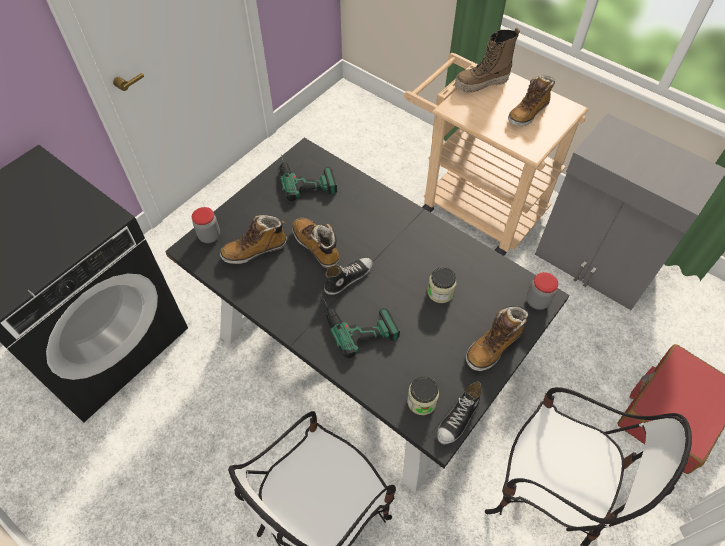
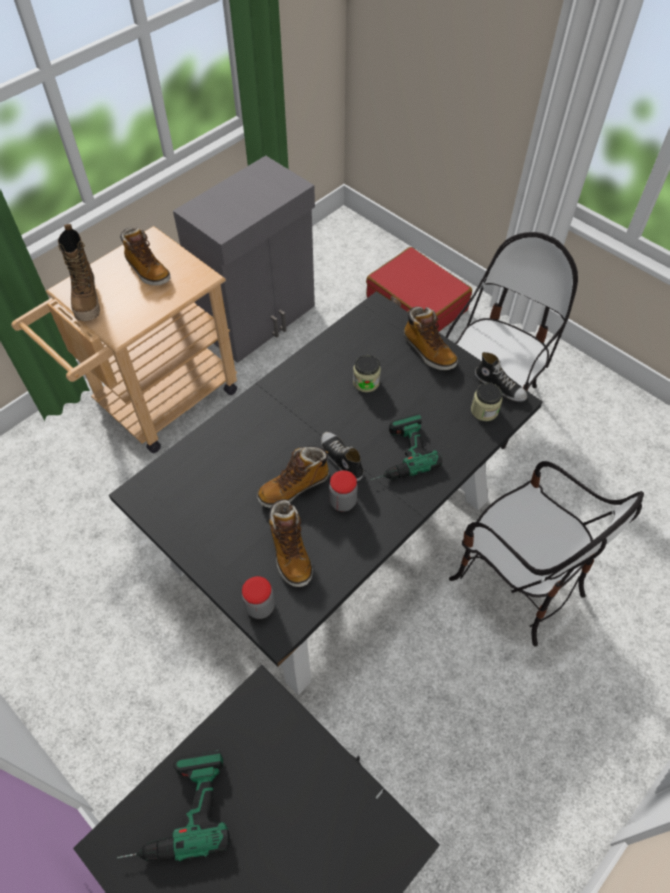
camera: 85 degrees left, 0 degrees up
(305, 176) = (181, 495): power drill -> power drill (174, 811)
(537, 301) = (381, 313): jar -> jar (343, 501)

